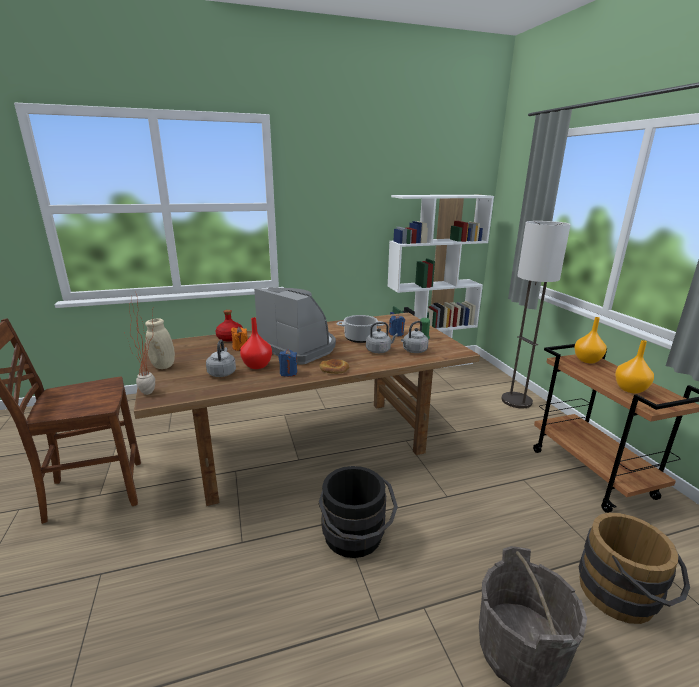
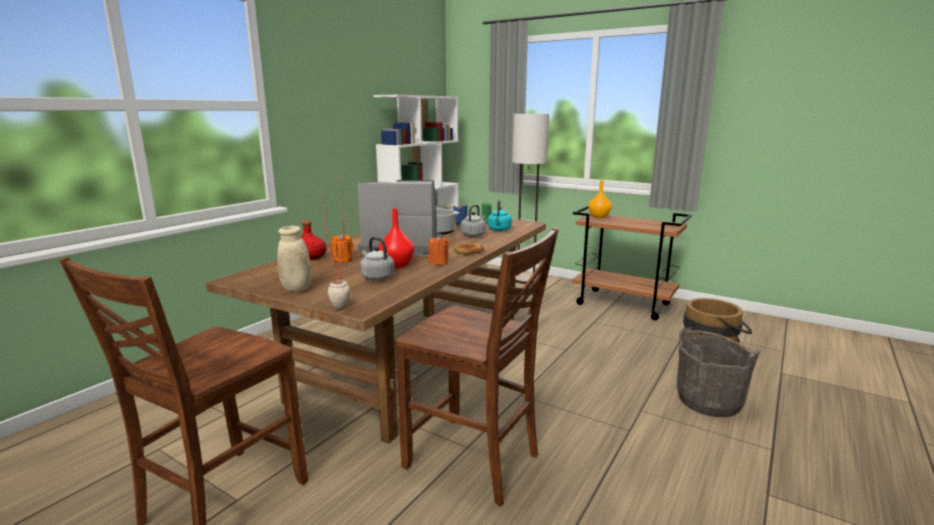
camera: 40 degrees left, 5 degrees down
(229, 557) = (474, 461): none -> brown chair
(288, 373) = (438, 262): blue candle -> orange candle
(355, 539) = (547, 400): black bucket -> none
(413, 351) = (499, 230): grey kettle -> turquoise kettle
(629, 389) = (645, 224): orange vase -> none

